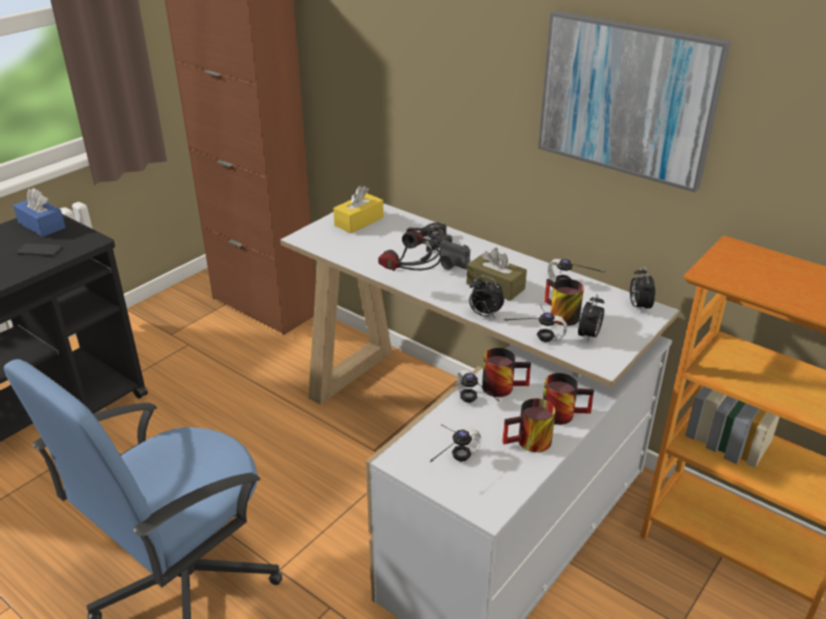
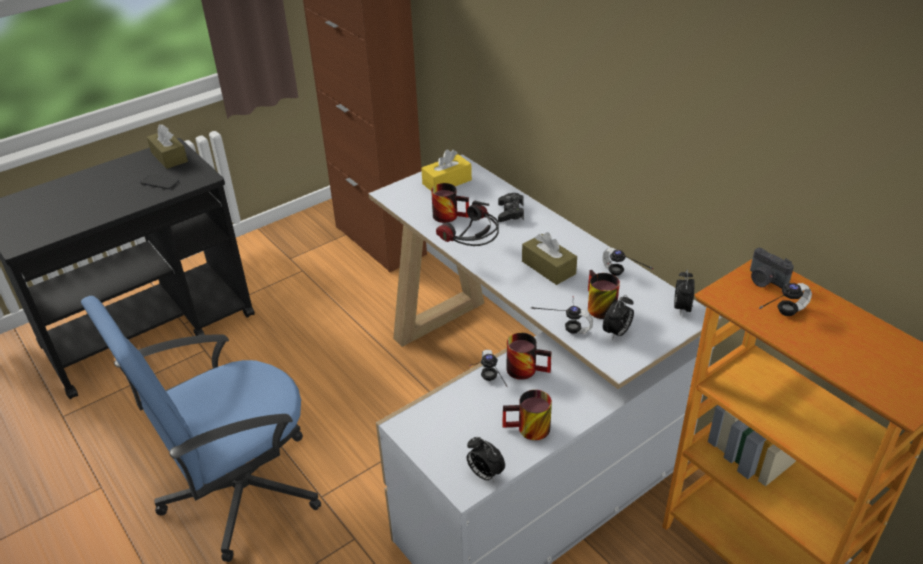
camera: 15 degrees right, 5 degrees up
(42, 225) = (169, 157): blue tissue box -> brown tissue box
(447, 459) = (447, 433): headphones -> headphones (772, 312)
(451, 265) = (516, 239): camera -> camera (765, 280)
(484, 315) = (525, 296): alarm clock -> alarm clock (484, 474)
(563, 412) = (573, 404): mug -> mug (450, 215)
(627, 98) = (683, 103): picture -> none

